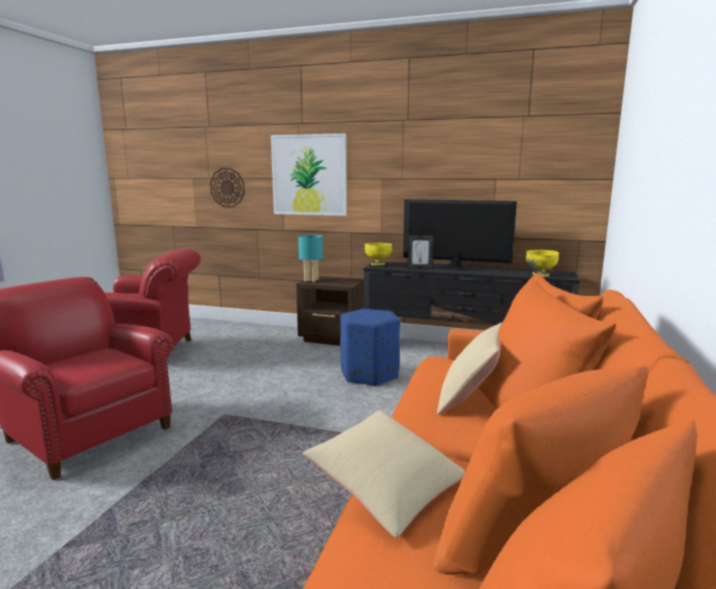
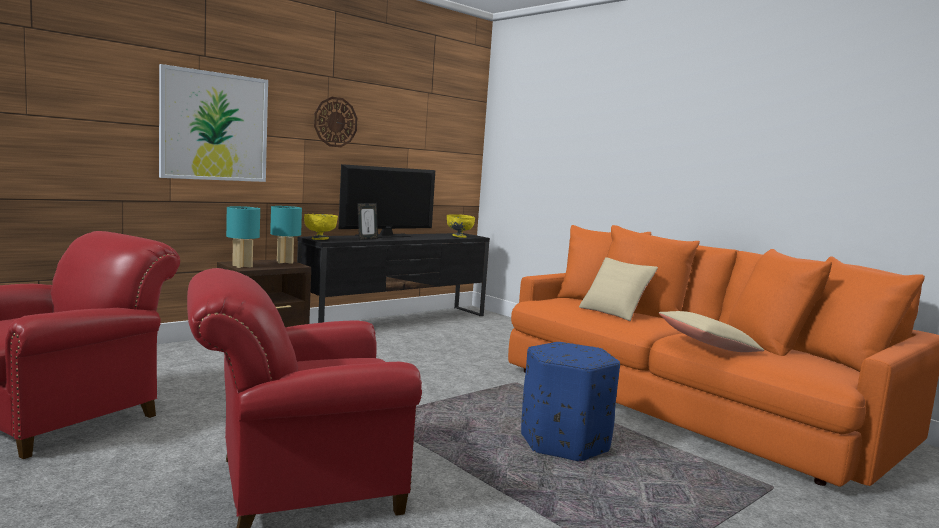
camera: 60 degrees left, 5 degrees down
(227, 187) = (69, 133): wall clock -> wall clock (335, 122)
(351, 281) = (285, 262): none -> turquoise table lamp
(369, 374) = (385, 354): blue ottoman -> blue ottoman (563, 442)

